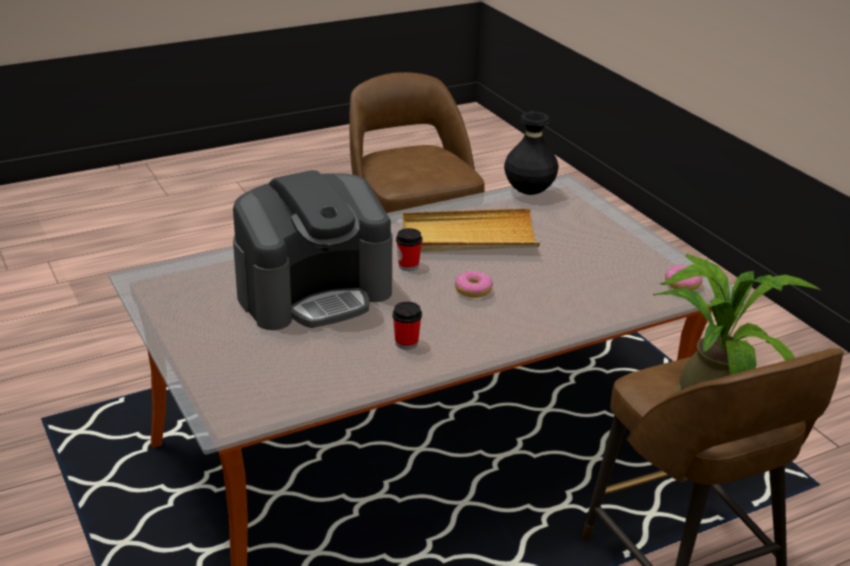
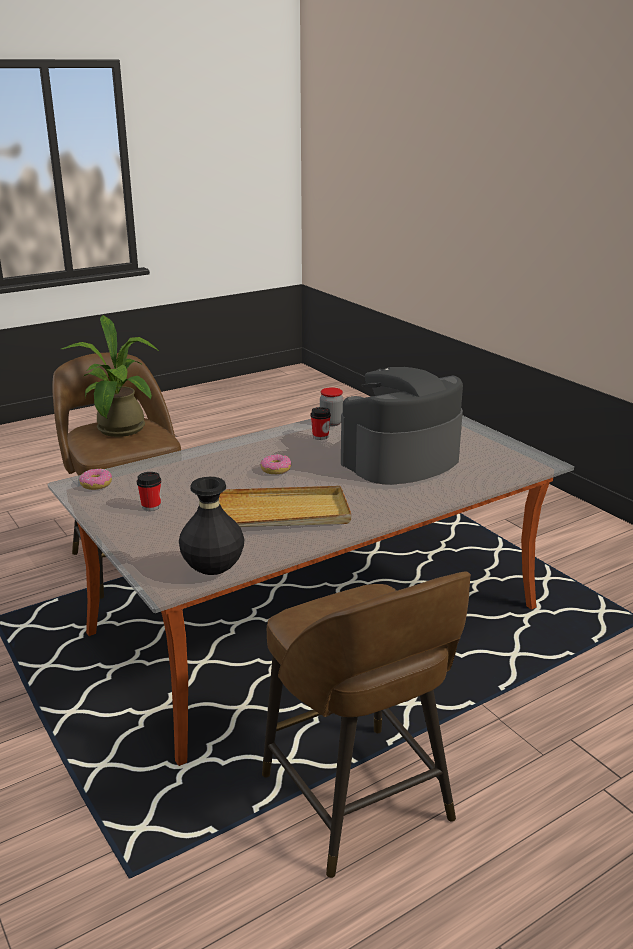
camera: 175 degrees right, 5 degrees down
(383, 373) = (331, 422): none -> jar
(408, 266) = (333, 484): cup -> cup (151, 506)

